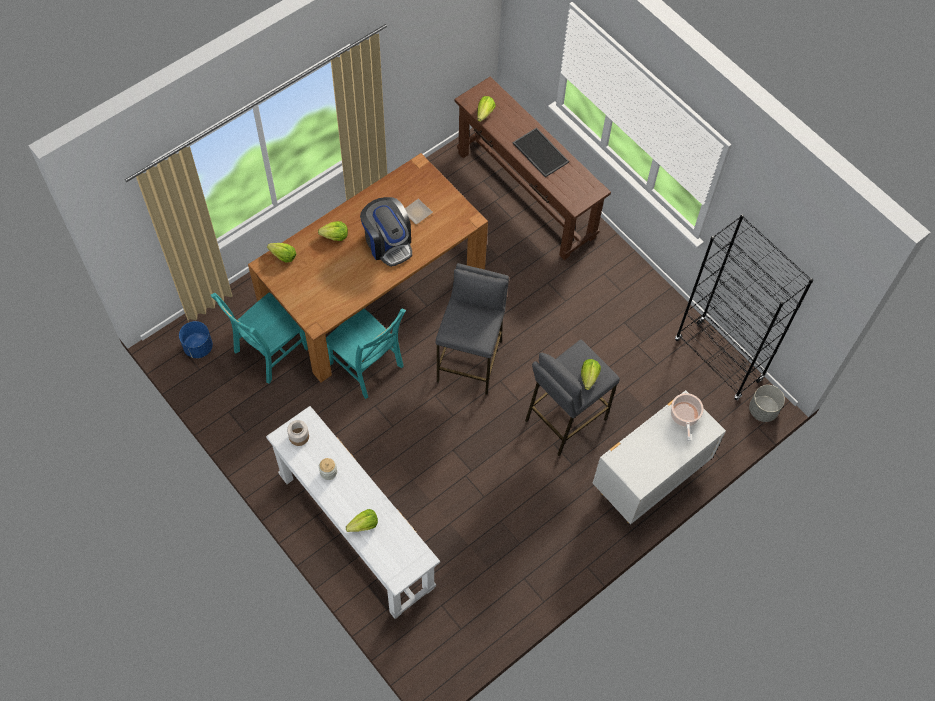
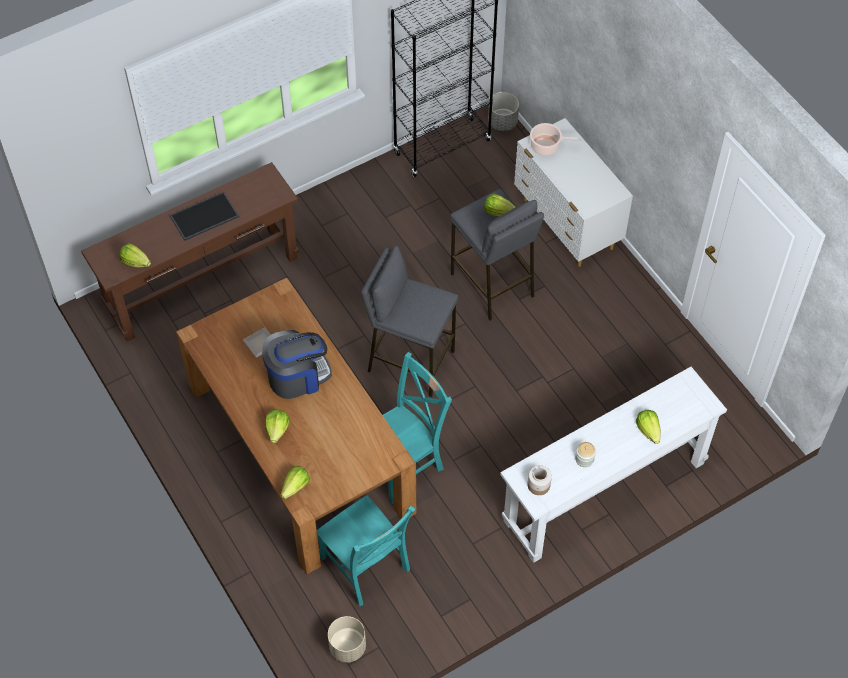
camera: 80 degrees left, 5 degrees down
(198, 347) = (347, 647): blue planter -> beige planter

